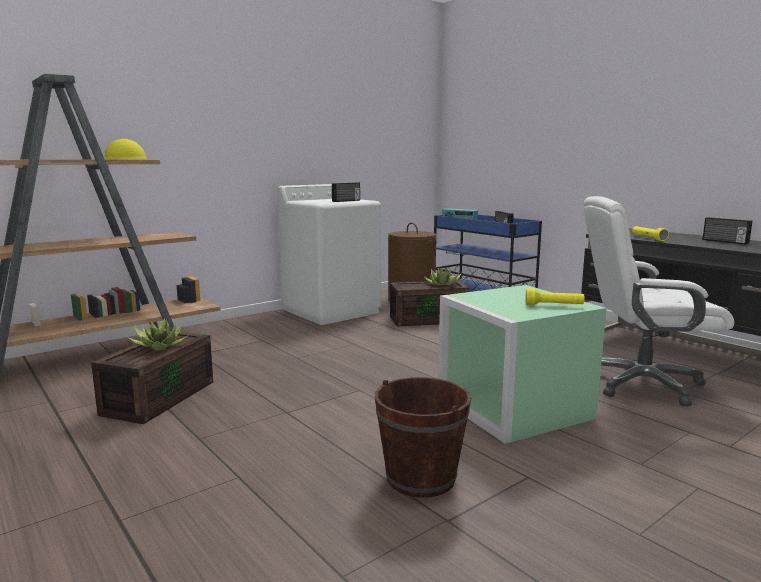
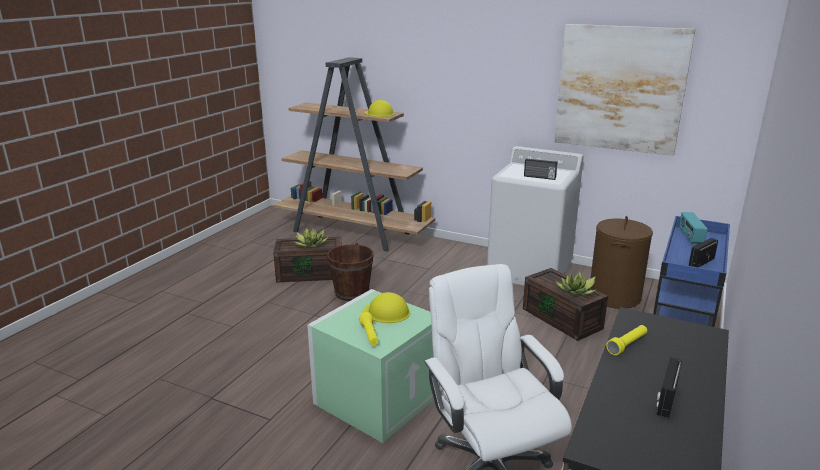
camera: 65 degrees right, 10 degrees up
(356, 119) = (620, 89): none -> picture
(421, 478) = (253, 380): brown bucket -> brown bucket (352, 293)
(504, 296) = (386, 312): none -> yellow hard hat

